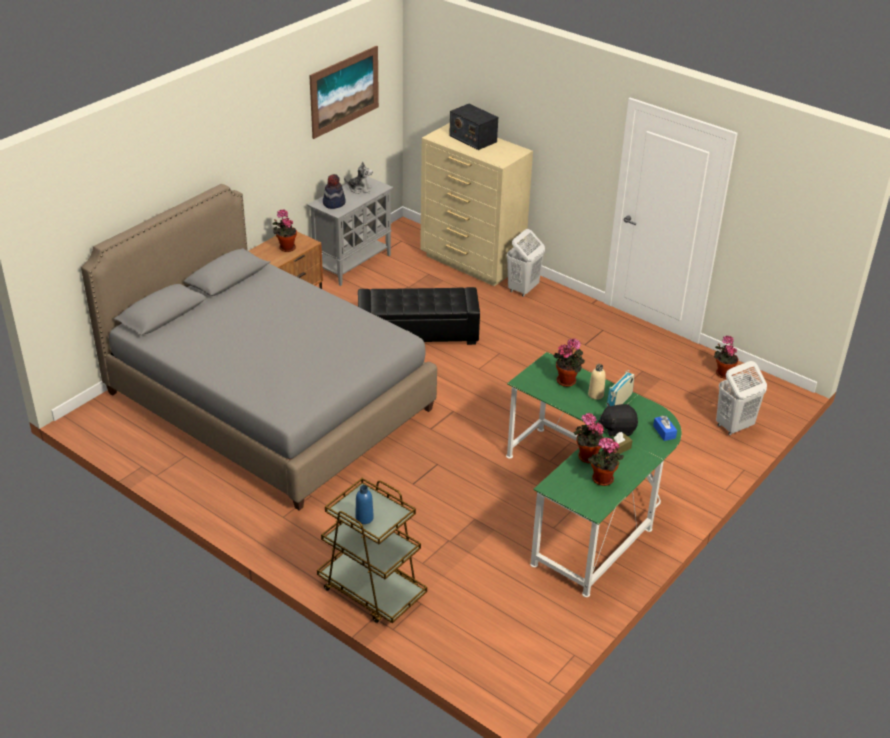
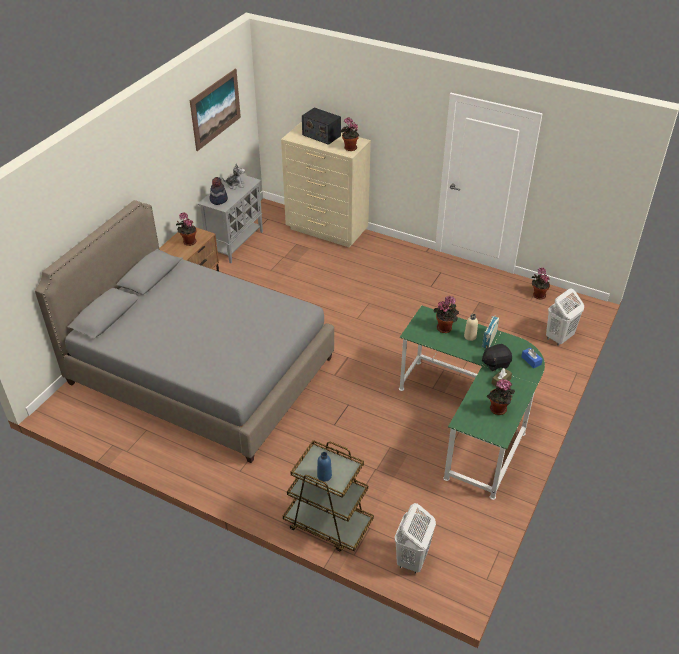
camera: 10 degrees left, 5 degrees up
(418, 332) = (302, 294): black ottoman -> none
(523, 289) = (371, 247): white laundry basket -> white laundry basket (412, 559)
(586, 457) = (479, 392): potted plant -> potted plant (349, 148)

